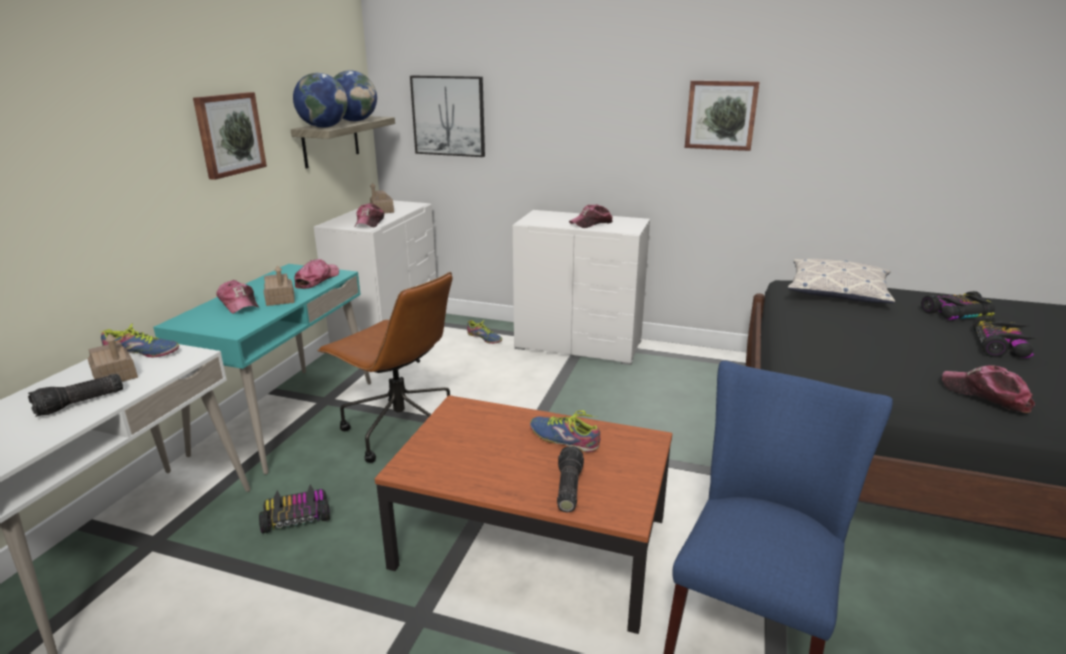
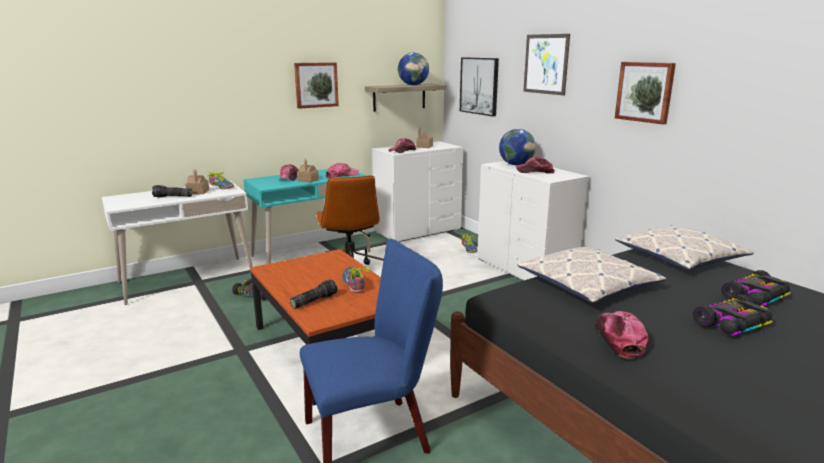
camera: 40 degrees right, 5 degrees down
(323, 127) = (382, 86): globe -> globe (516, 165)
(569, 84) = (546, 64): none -> picture
(849, 345) = (588, 284): none -> pillow
(957, 314) = (756, 298): toy car -> toy car turned 60 degrees counterclockwise

